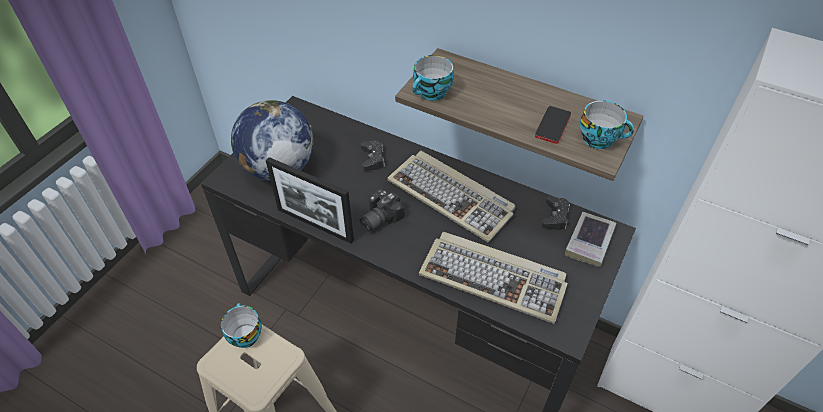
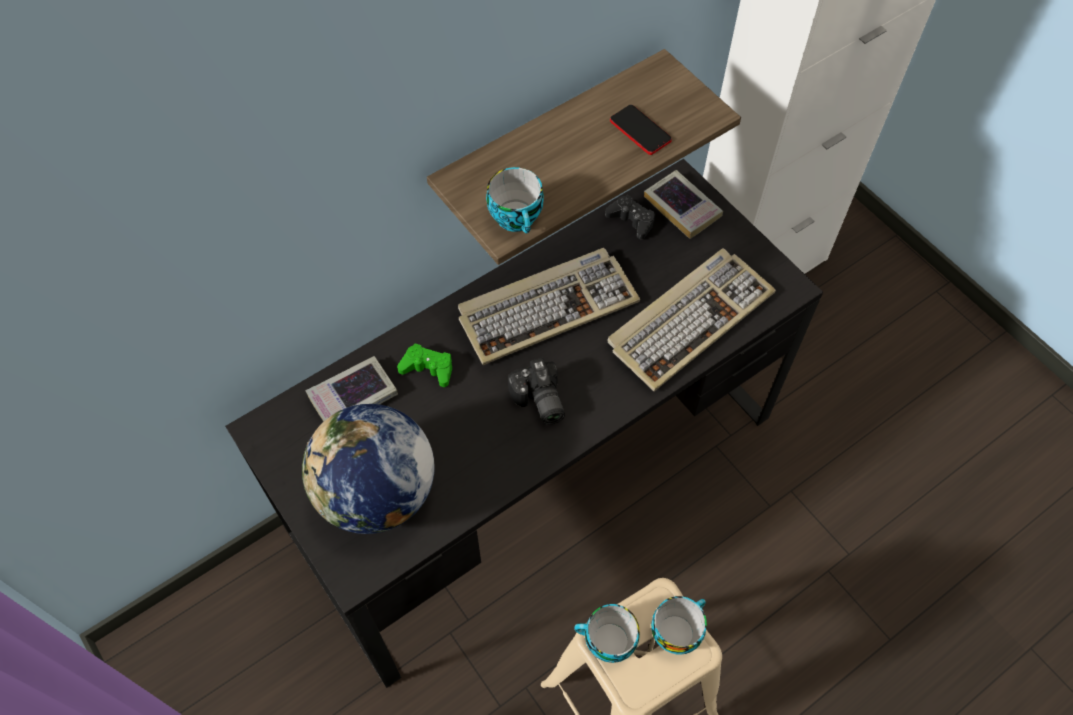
camera: 65 degrees left, 10 degrees up
(315, 224) = (511, 480): picture frame -> none
(336, 135) = (353, 397): none -> book
(373, 158) = (428, 368): black game controller -> green game controller
(600, 139) = (683, 101): cup -> cup (676, 630)

